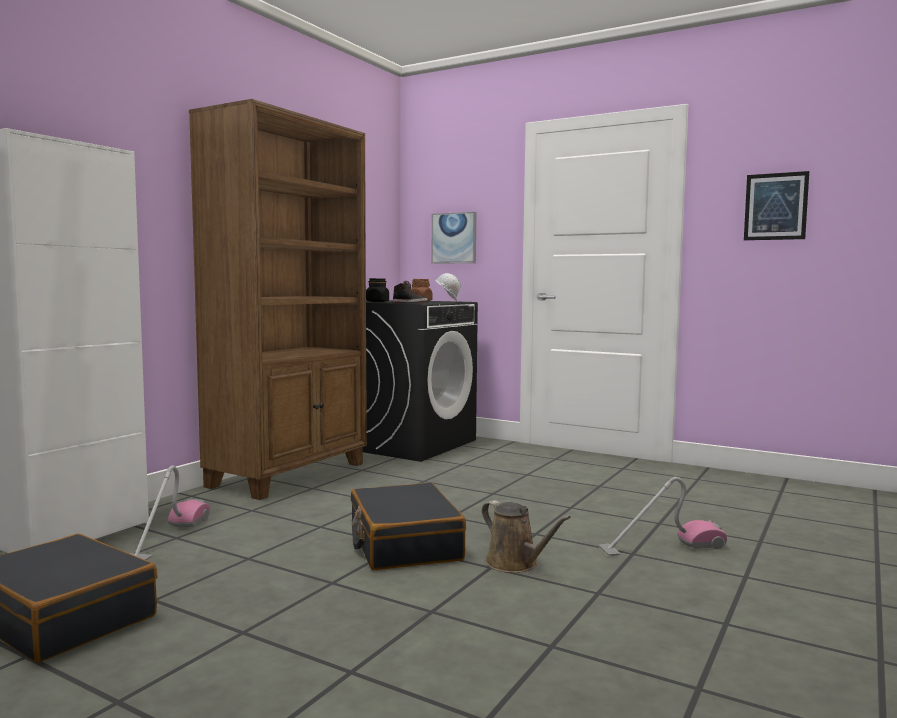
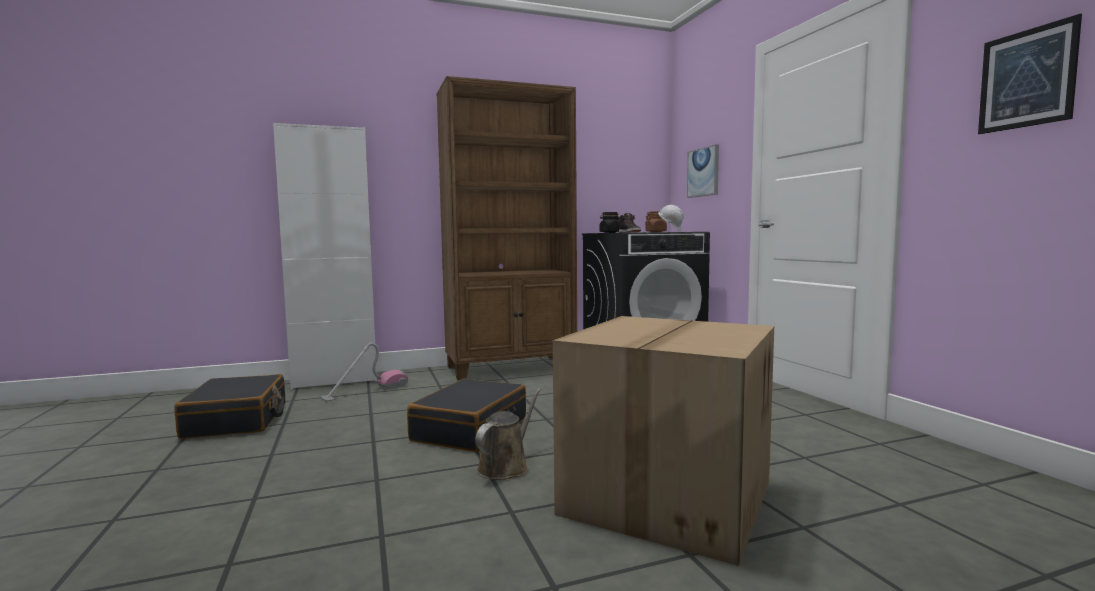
camera: 40 degrees right, 0 degrees up
(515, 564) = (506, 467): brown watering can -> brown watering can turned 150 degrees counterclockwise
(662, 547) = (666, 495): vacuum cleaner -> cardboard box

